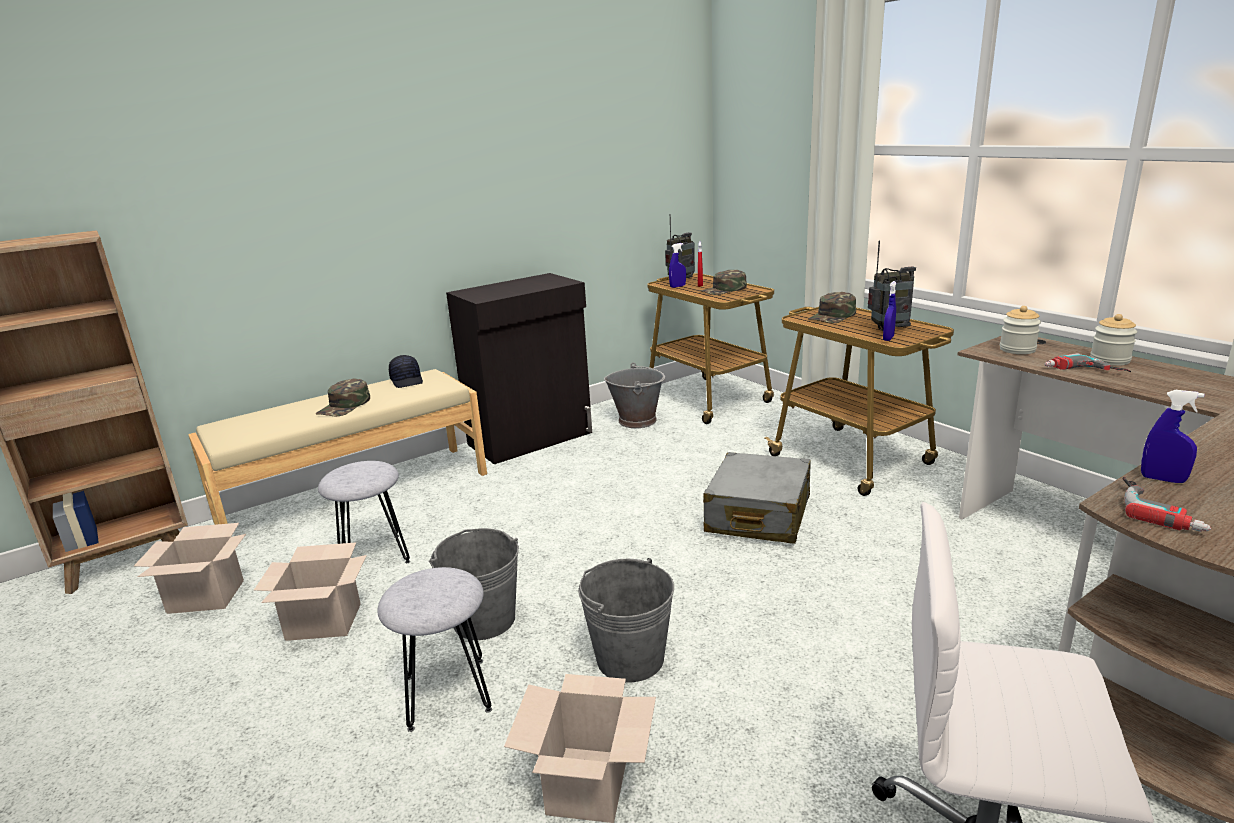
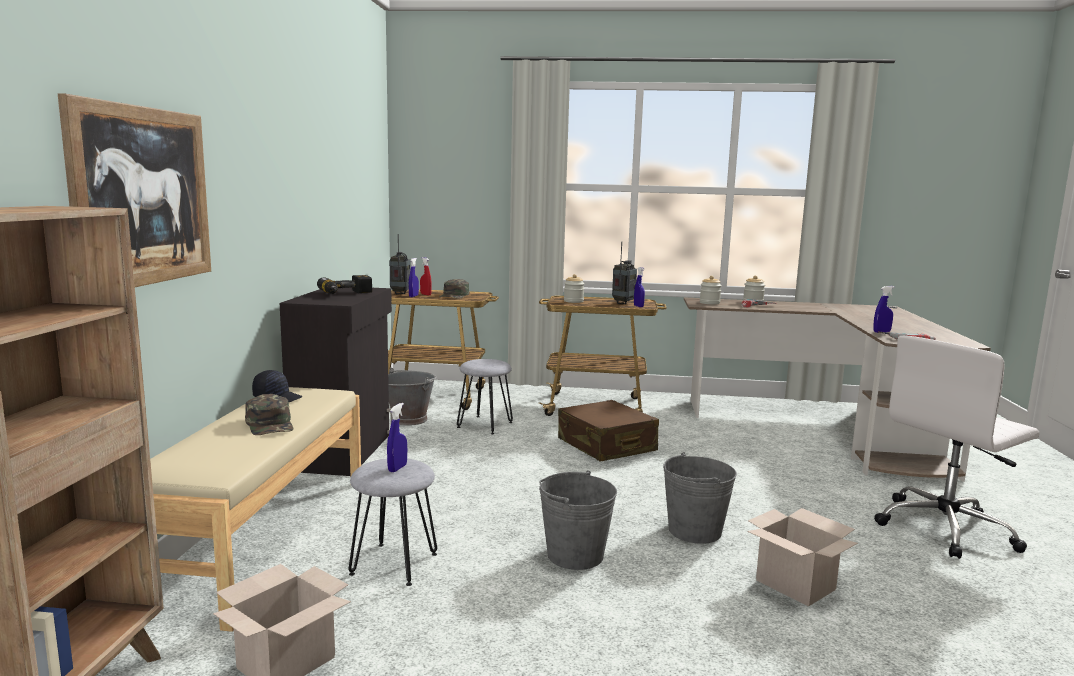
camera: 50 degrees left, 10 degrees down
(228, 210) = (143, 196): none -> picture
(326, 621) = (460, 613): cardboard box -> none
(359, 474) = (397, 468): none -> blue spray bottle
(448, 693) = (644, 596): grey stool -> grey stool (485, 424)
(524, 286) = (346, 293): none -> power drill
(758, 515) = (606, 445): grey suitcase -> brown suitcase
(833, 316) = (573, 301): green cap -> jar

